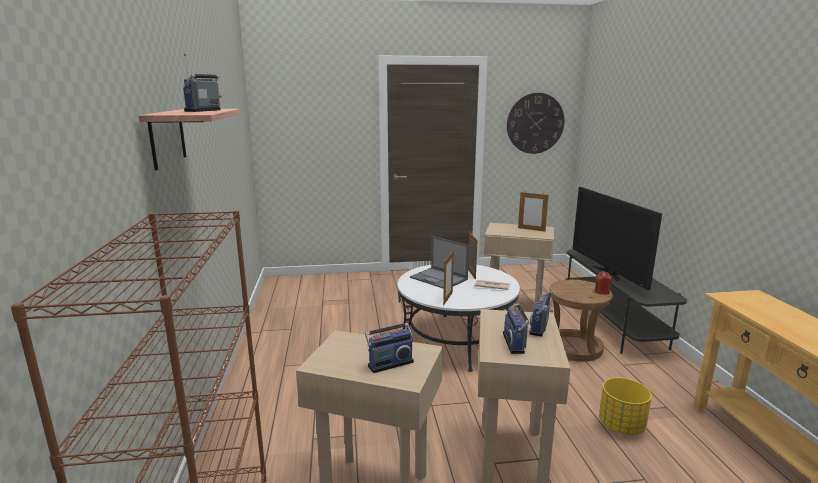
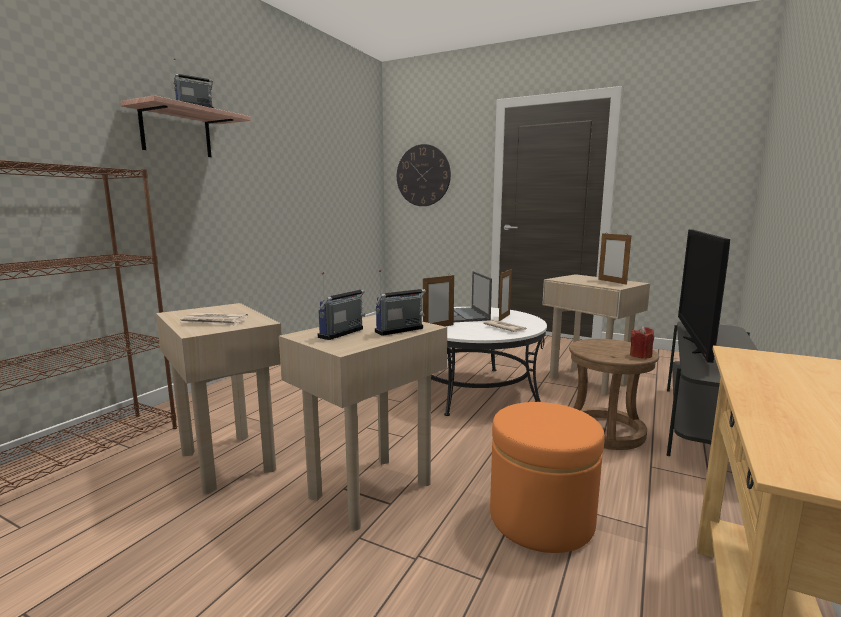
camera: 35 degrees right, 5 degrees down
(389, 363) = (215, 322): radio -> newspaper
(535, 123) = (687, 165): wall clock -> wall clock (423, 175)
(621, 426) = (541, 518): yellow planter -> orange ottoman

